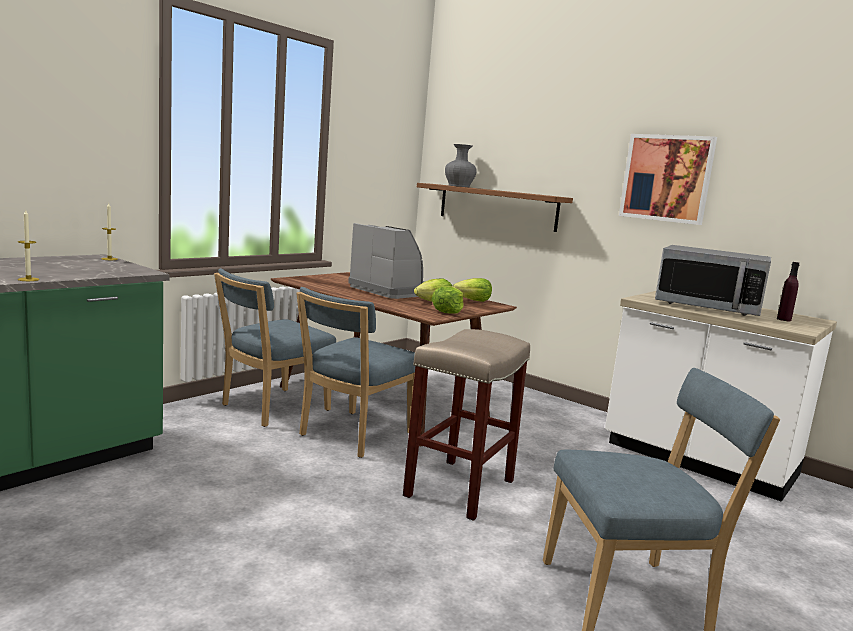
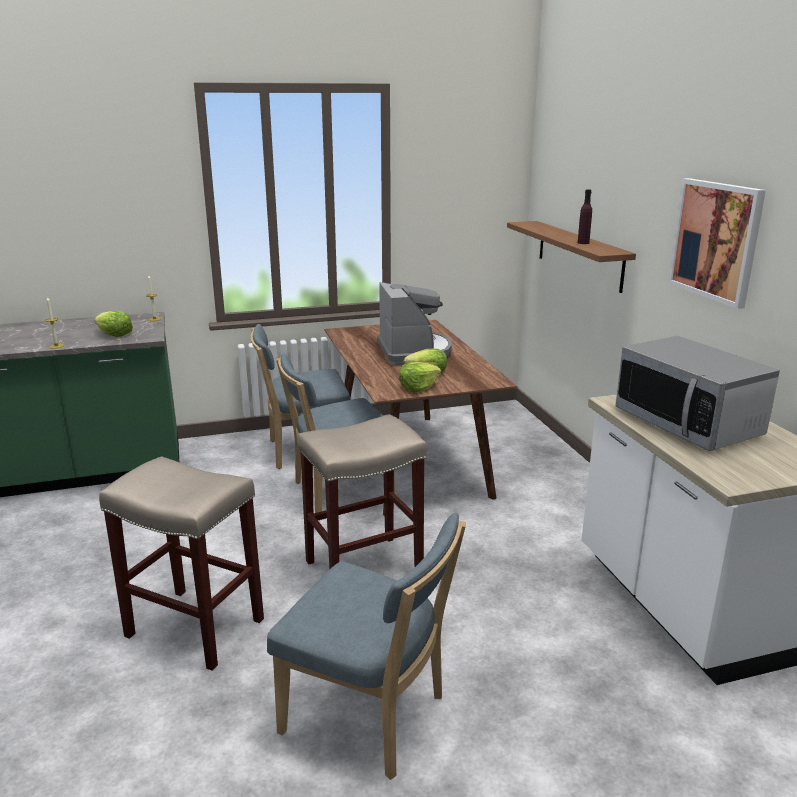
camera: 35 degrees right, 10 degrees up
(373, 582) = (193, 627): none -> beige stool
(458, 186) = (542, 228): grey vase -> none
(473, 301) = (479, 373): lettuce -> lettuce (114, 335)
(784, 319) = (759, 460): purple bottle -> purple bottle (583, 243)

